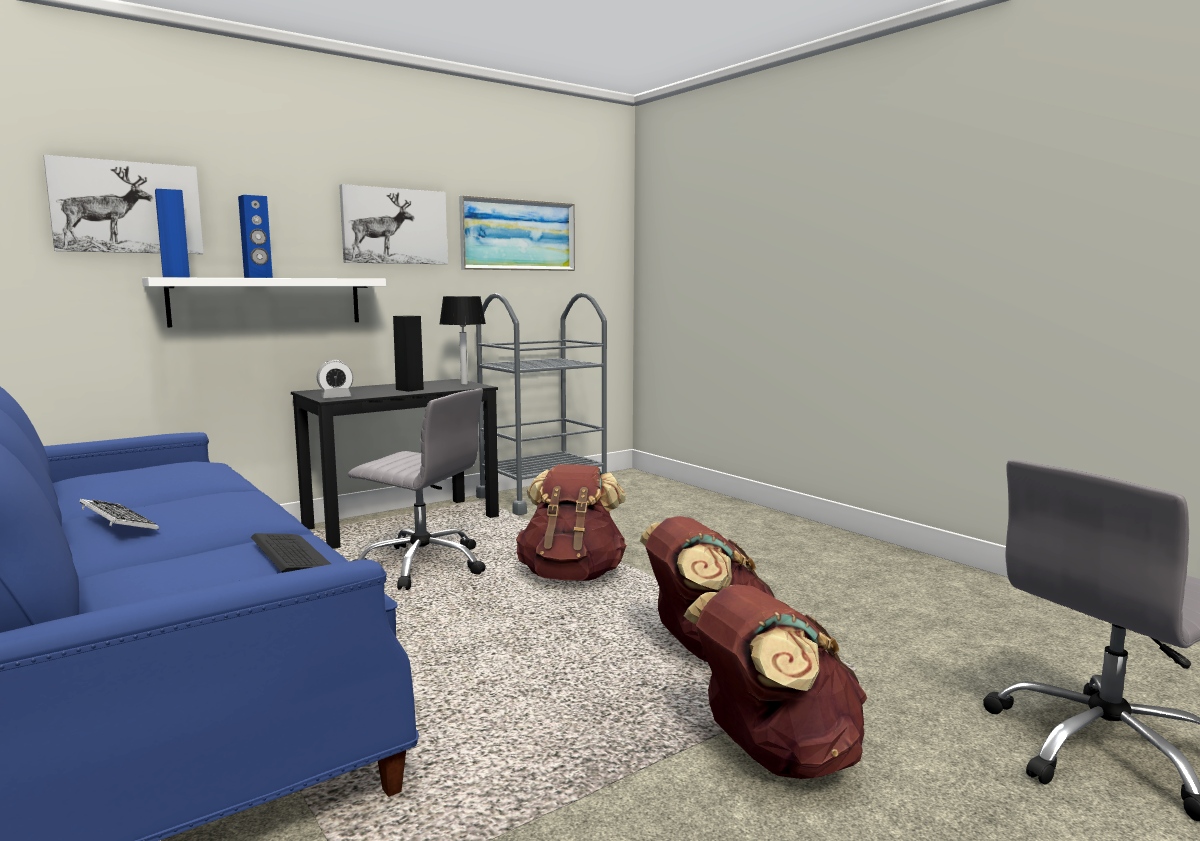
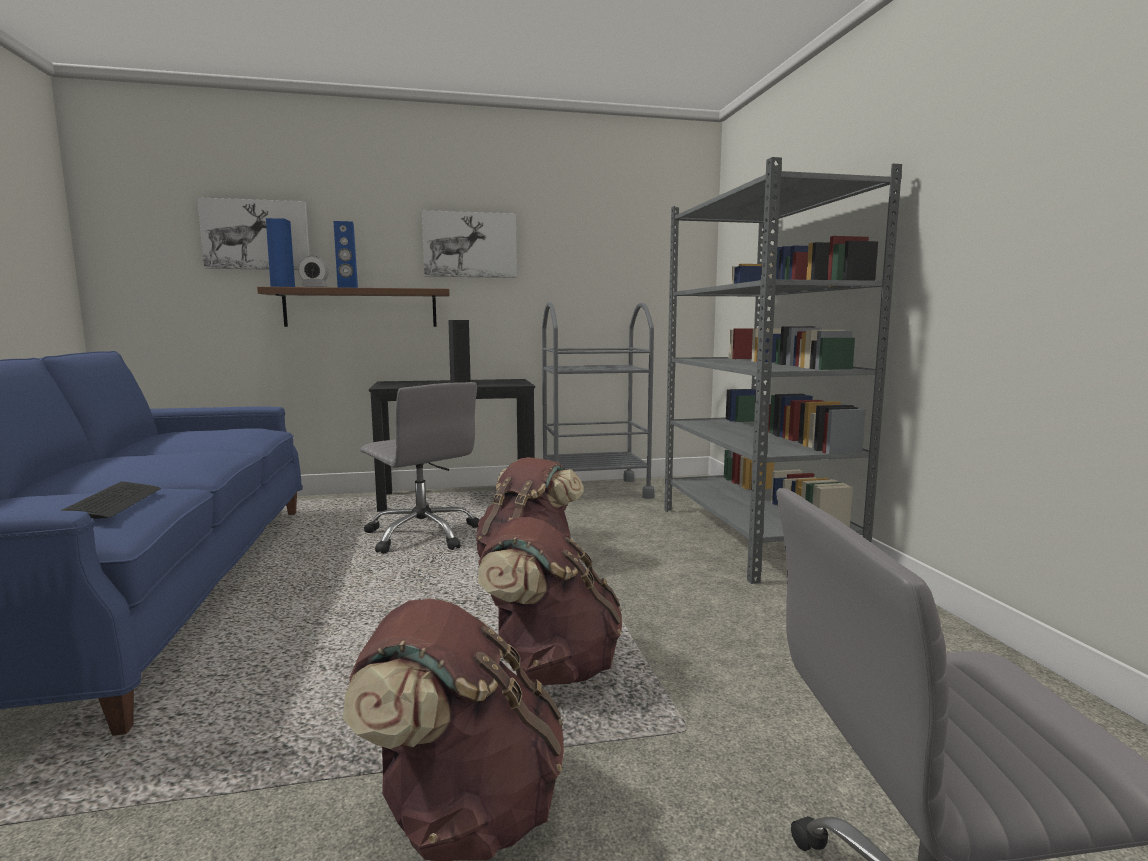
camera: 25 degrees right, 0 degrees up
(117, 522) = (97, 463): keyboard -> none
(267, 301) = (361, 308): white shelf -> brown shelf
(336, 397) = (390, 386): alarm clock -> alarm clock (314, 287)
(464, 384) = (515, 382): table lamp -> none
(518, 235) = (589, 251): picture -> none
(738, 521) = (752, 537): none -> grey bookcase

